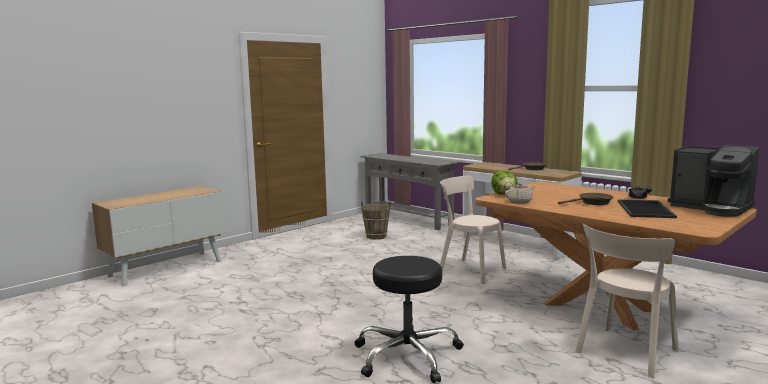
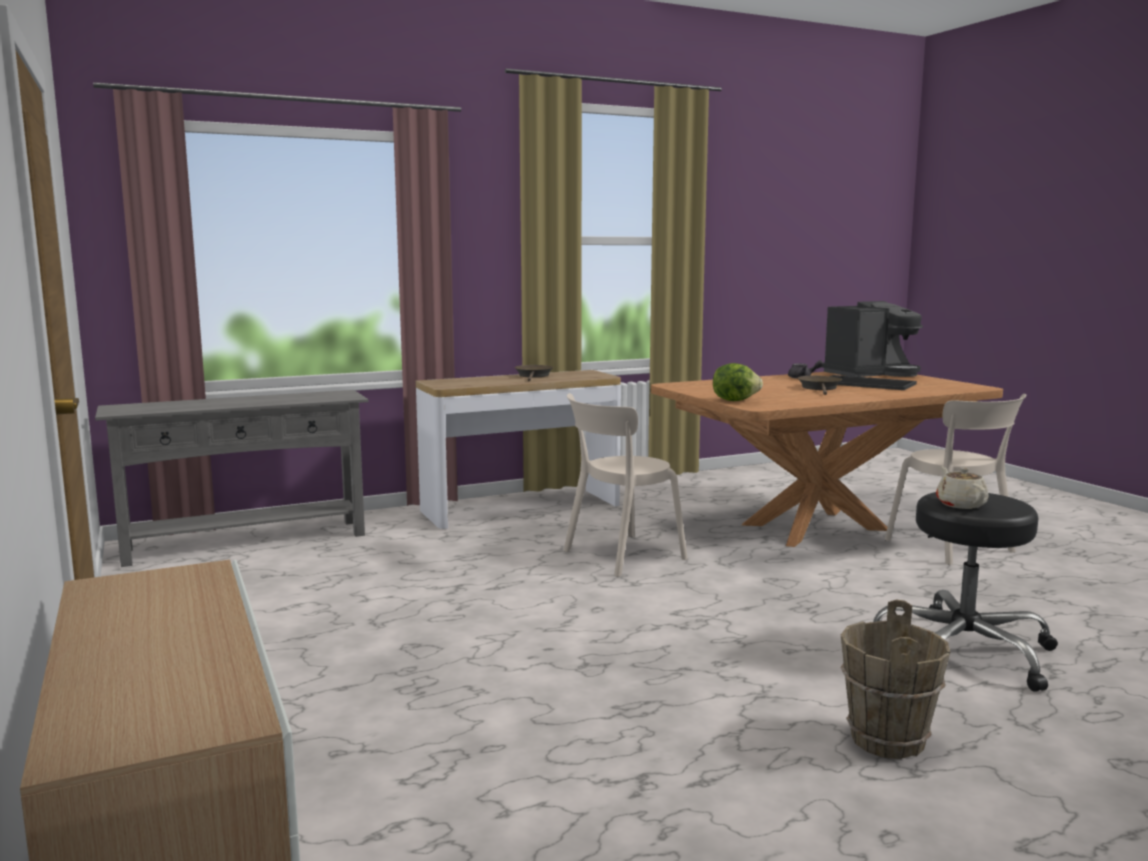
camera: 70 degrees left, 0 degrees up
(376, 236) = (325, 584): brown bucket -> brown bucket (886, 740)
(520, 202) = (794, 402): beige teapot -> beige teapot (960, 504)

